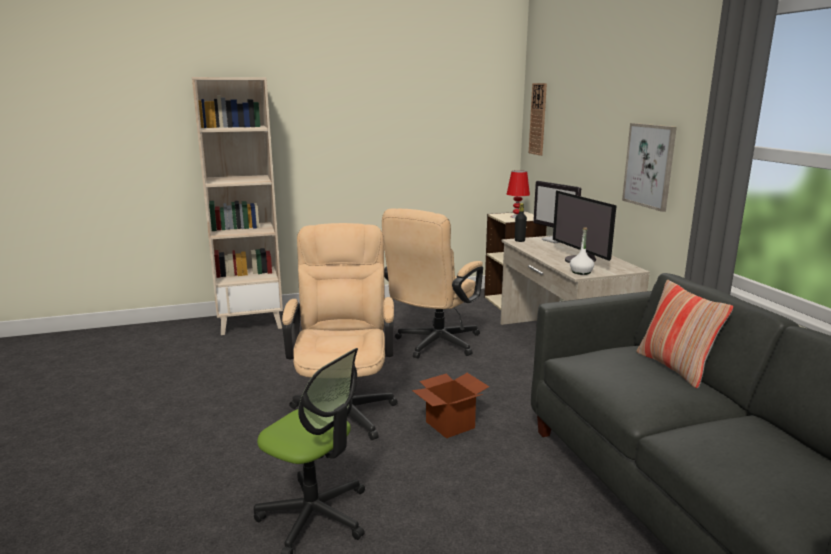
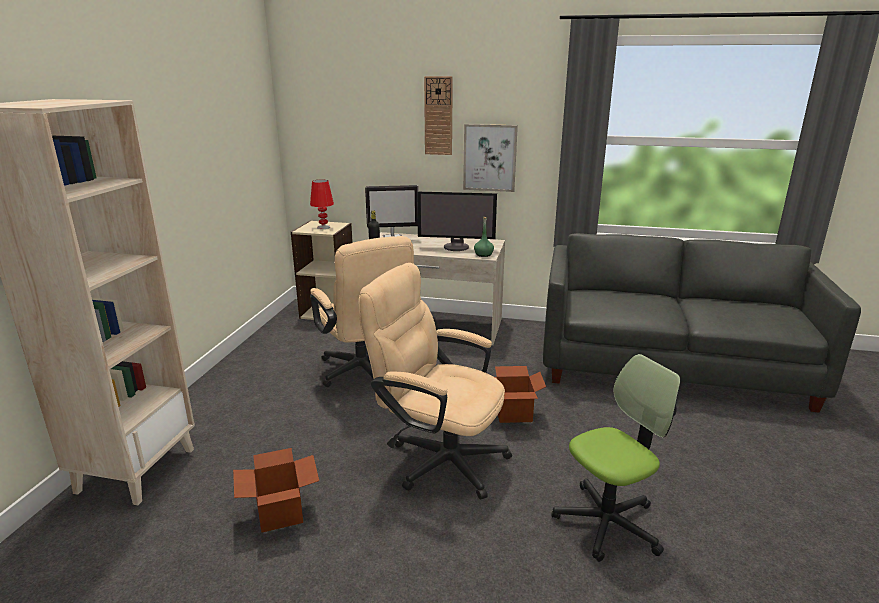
camera: 60 degrees left, 5 degrees up
(237, 373) = (280, 513): none -> cardboard box
(538, 119) = (311, 125): wall clock -> wall clock (438, 116)
(581, 272) = (483, 254): white bottle -> green bottle
(675, 368) = (624, 292): pillow -> none

